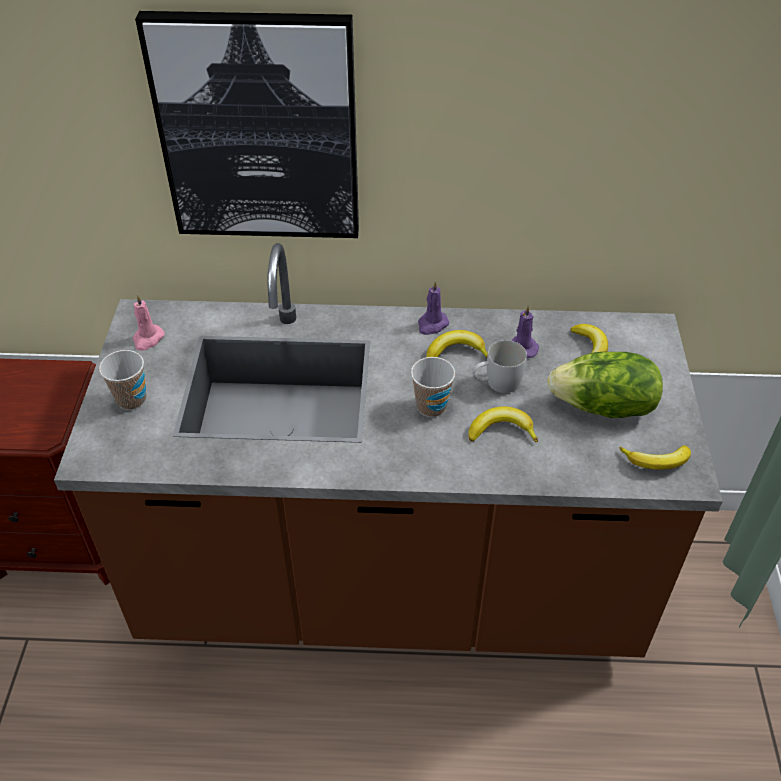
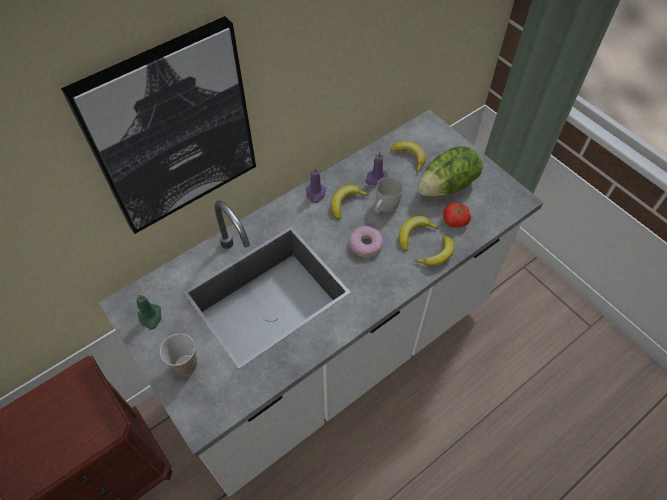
camera: 40 degrees left, 10 degrees up
(148, 339) = (150, 317): pink candle -> green candle
(390, 587) = (333, 354): brown counter -> white counter
(431, 407) = (365, 245): cup -> donut
(570, 448) = (455, 221): none -> tomato
(656, 462) = (498, 200): banana -> banana (437, 255)

